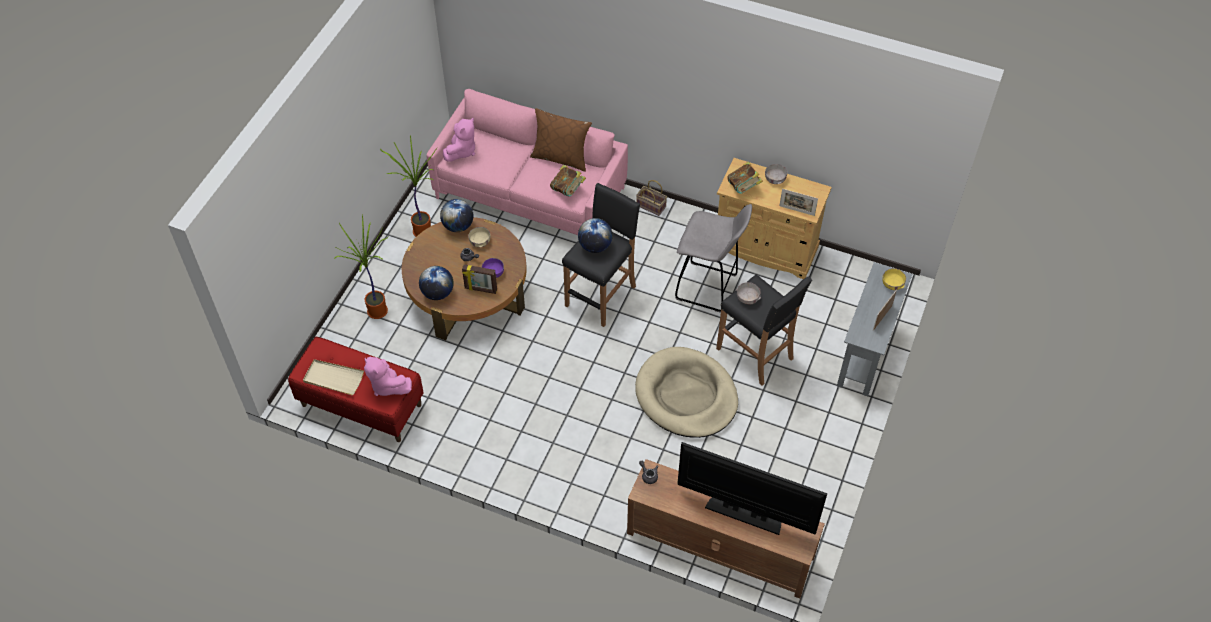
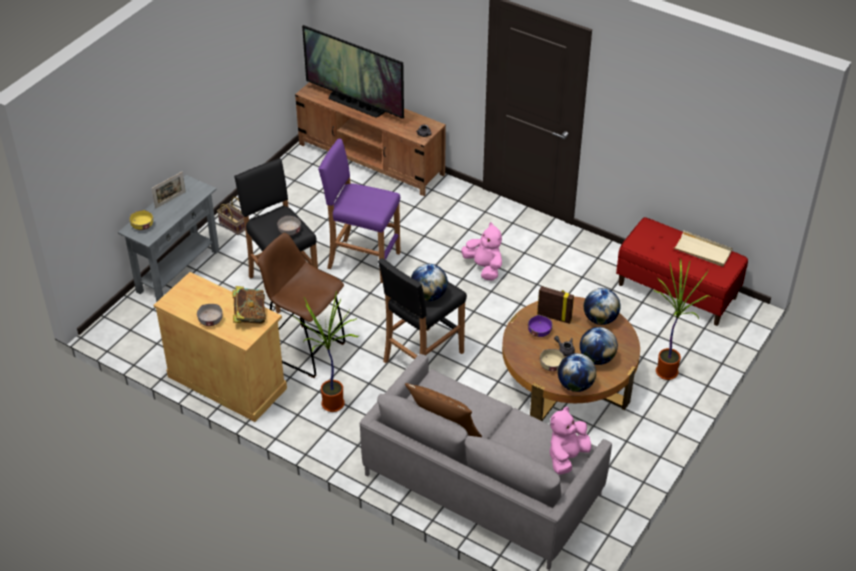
camera: 170 degrees left, 10 degrees down
(387, 385) = (650, 239): pink plush toy -> pink plush toy (484, 267)
(421, 231) = (619, 454): potted plant -> potted plant (334, 405)
(440, 253) = (597, 358): none -> globe
(530, 193) = (482, 484): pink sofa -> grey sofa
(568, 190) = (443, 390): book -> none
(652, 206) = (338, 447): basket -> basket (232, 225)
(686, 395) = (363, 260): beige dog bed -> purple stool
(708, 288) = (306, 350): grey stool -> brown stool
(797, 210) = (204, 285): picture frame -> none

